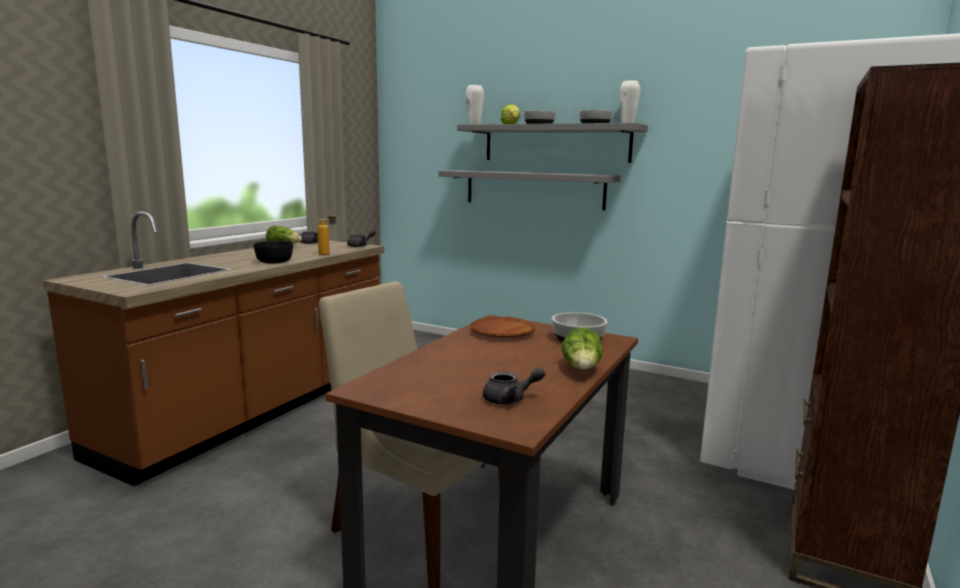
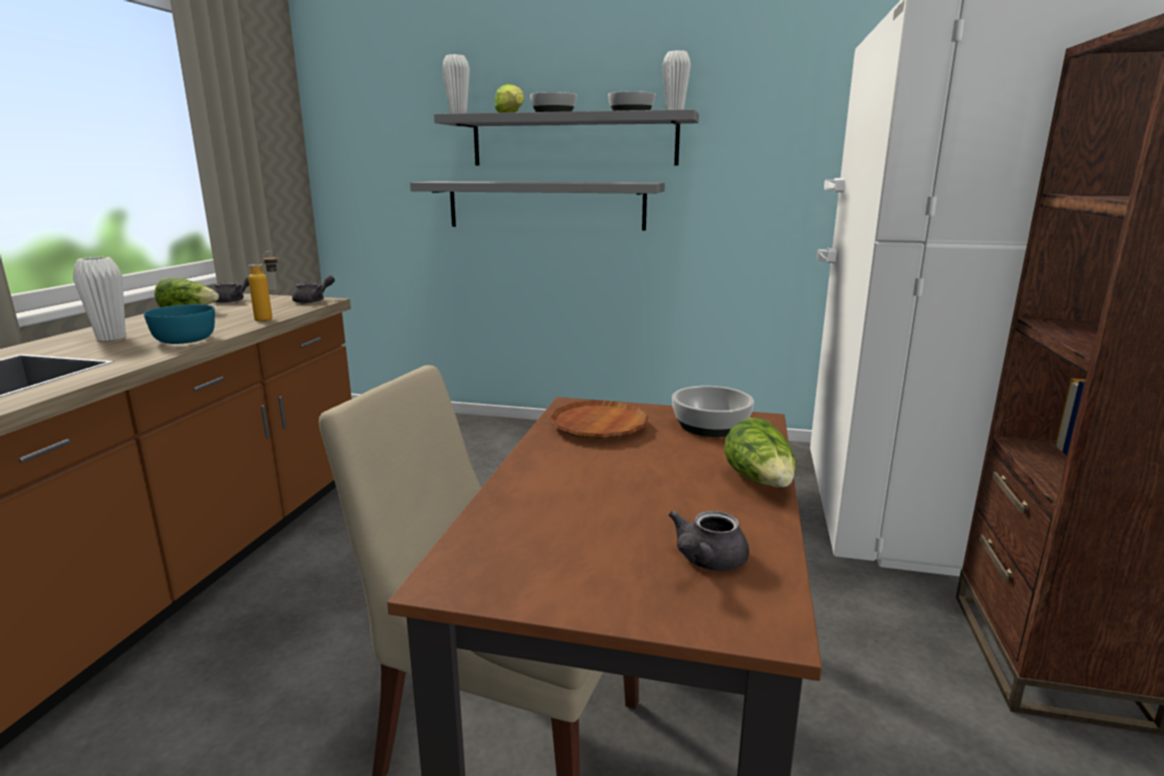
camera: 15 degrees left, 5 degrees up
(236, 258) = (111, 338): none -> white vase
(273, 261) = (184, 340): black bowl -> turquoise bowl
(510, 399) = (706, 561): grey teapot -> grey teapot turned 150 degrees clockwise

